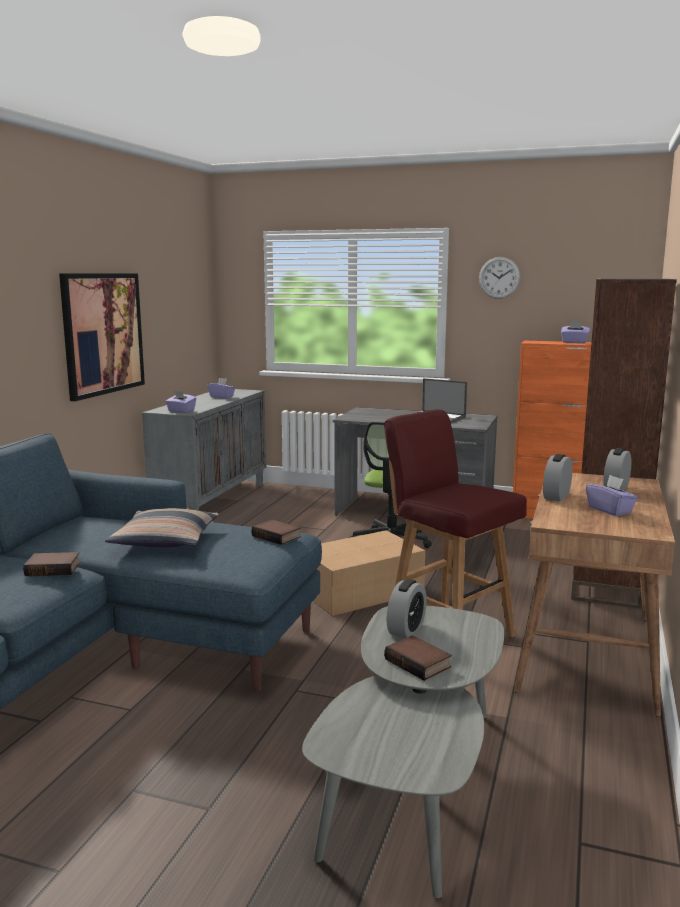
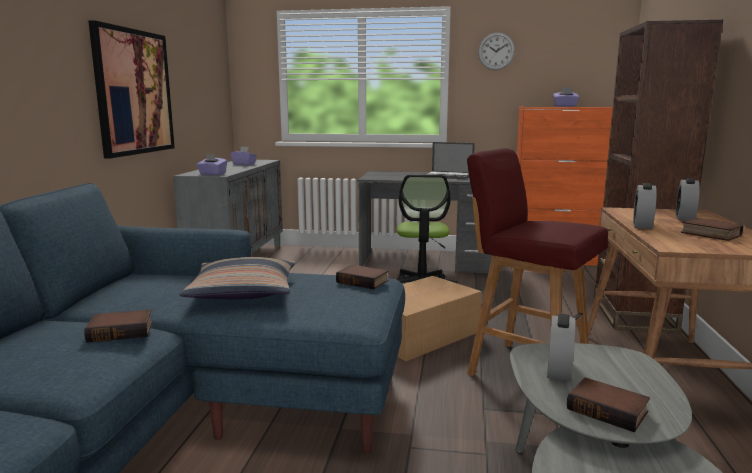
camera: 10 degrees left, 0 degrees up
(610, 510) = (709, 234): purple tissue box -> book

